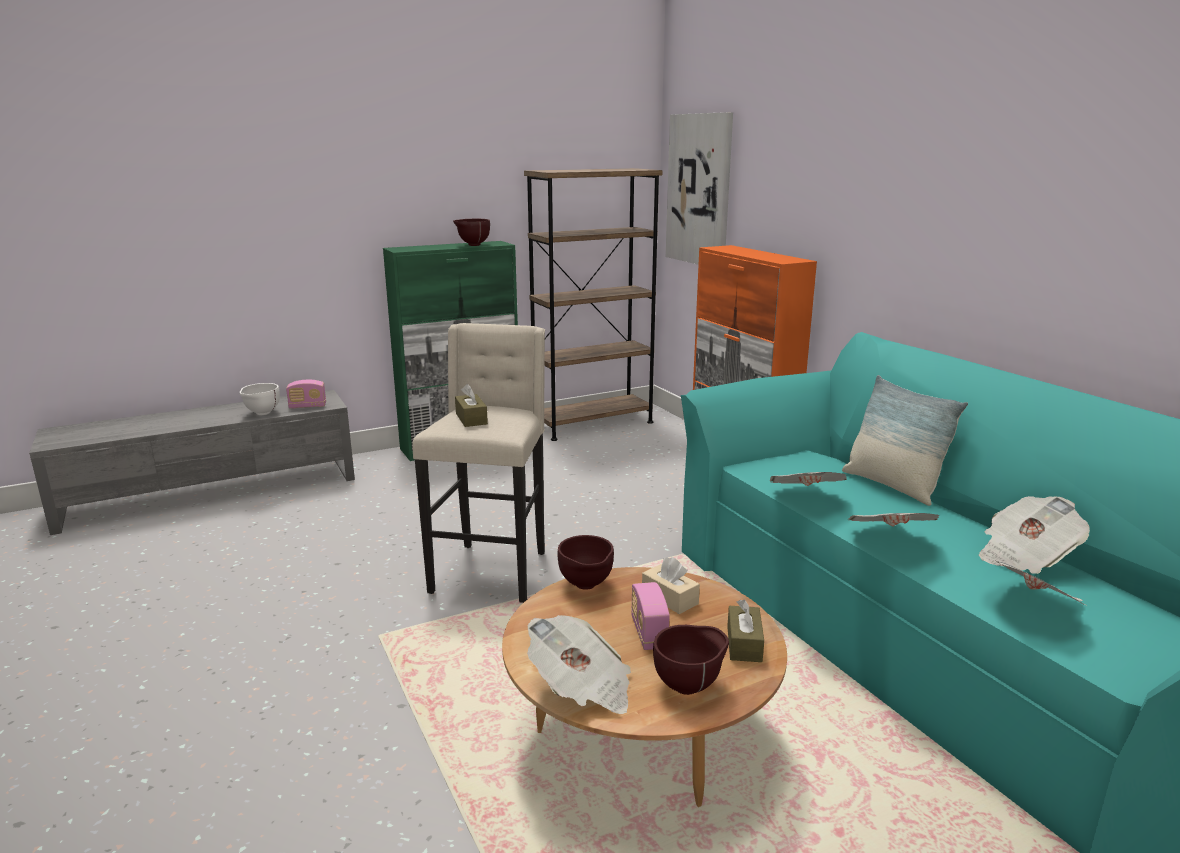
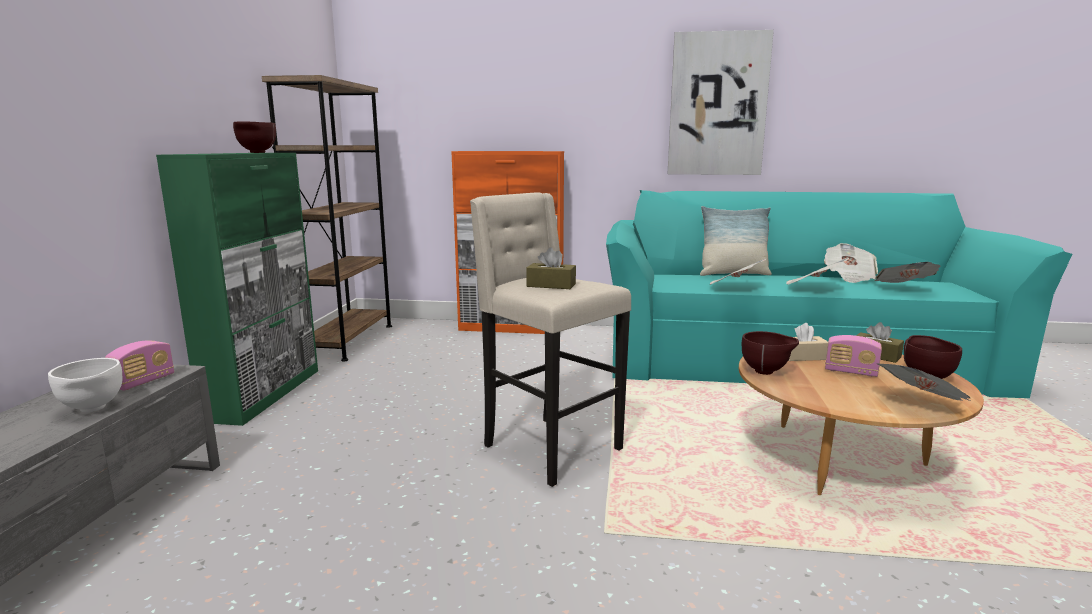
camera: 55 degrees left, 5 degrees down
(699, 190) = (405, 108): picture -> picture (717, 105)

